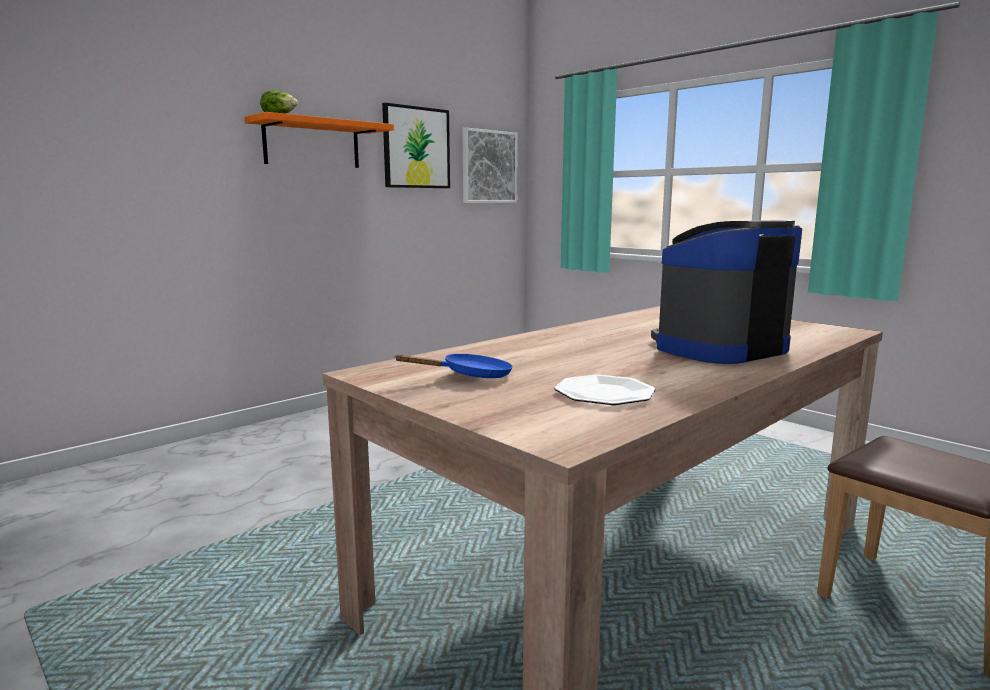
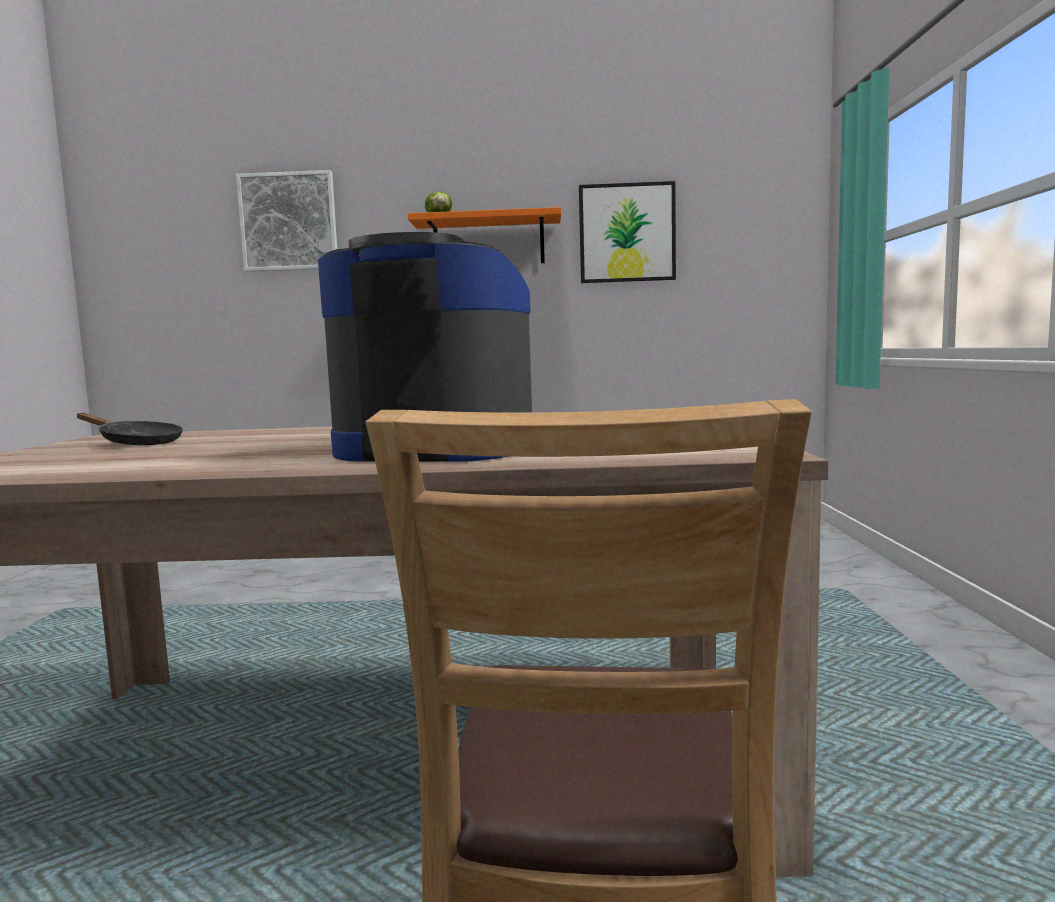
camera: 45 degrees right, 5 degrees down
(470, 376) = (136, 443): blue frying pan -> black frying pan
(489, 167) = (749, 247): picture -> picture (289, 222)
(604, 393) = (108, 462): plate -> none

